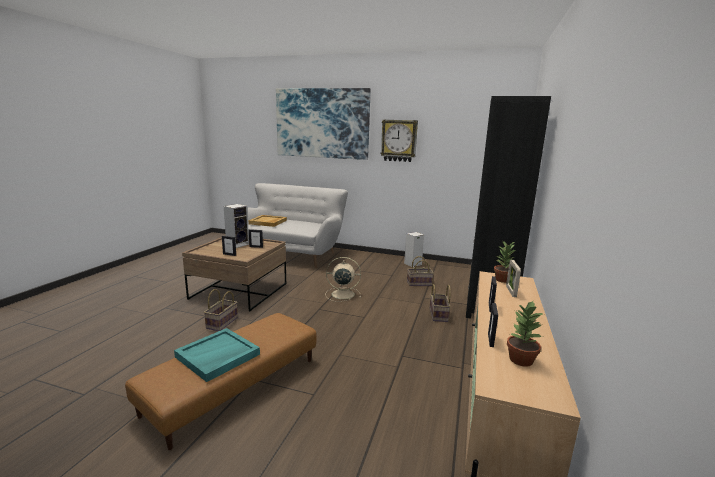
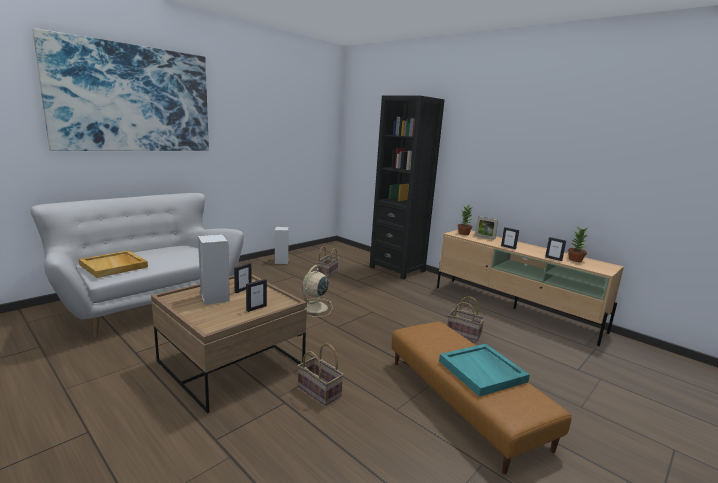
camera: 65 degrees left, 0 degrees up
(399, 140) = (241, 126): wall clock -> none
(439, 315) = (392, 285): basket -> basket (464, 333)

